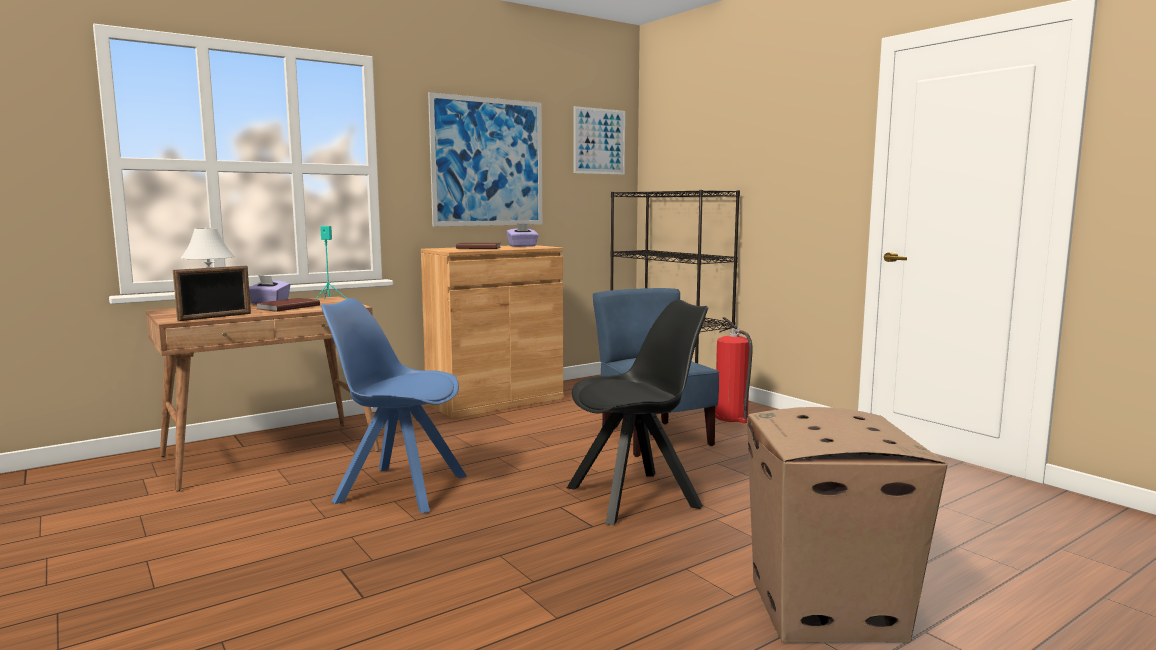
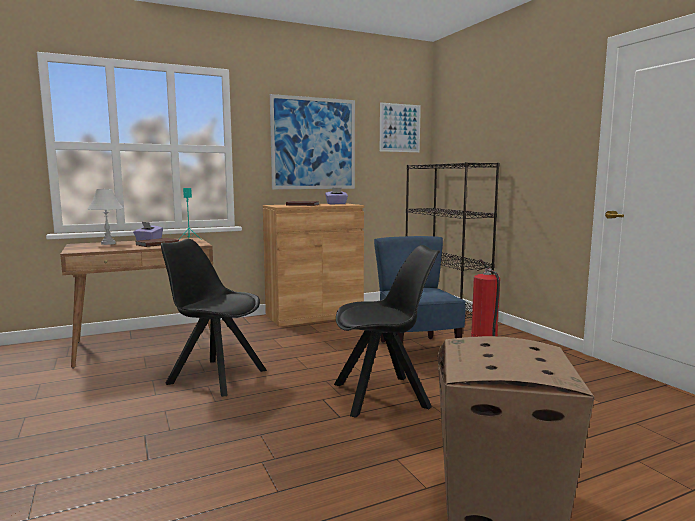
camera: 10 degrees right, 0 degrees up
(215, 317) = (101, 250): picture frame -> none
(398, 489) = (215, 376): blue chair -> black chair

